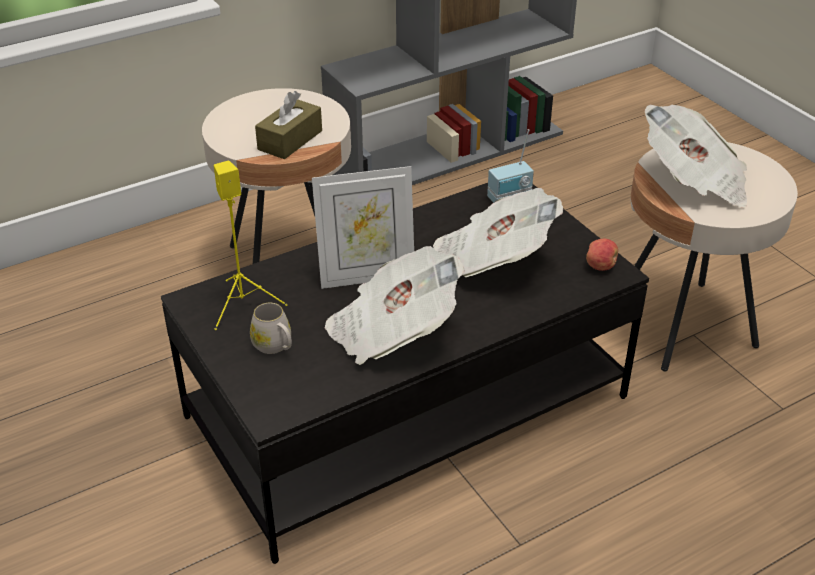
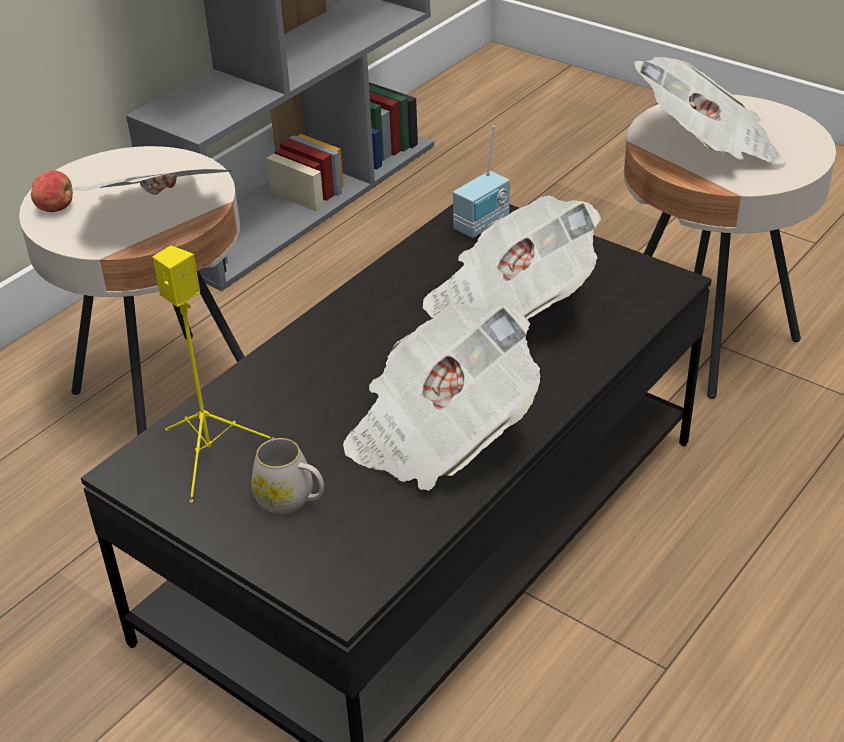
camera: 20 degrees left, 0 degrees up
(290, 140) = (161, 215): brown tissue box -> newspaper
(366, 276) = (359, 370): picture frame -> none
(600, 266) = (646, 280): apple -> apple (56, 208)

